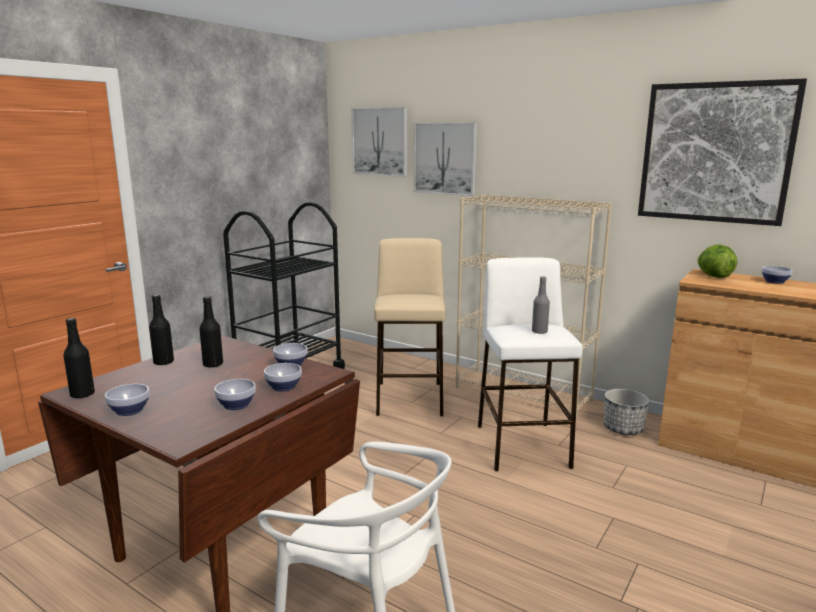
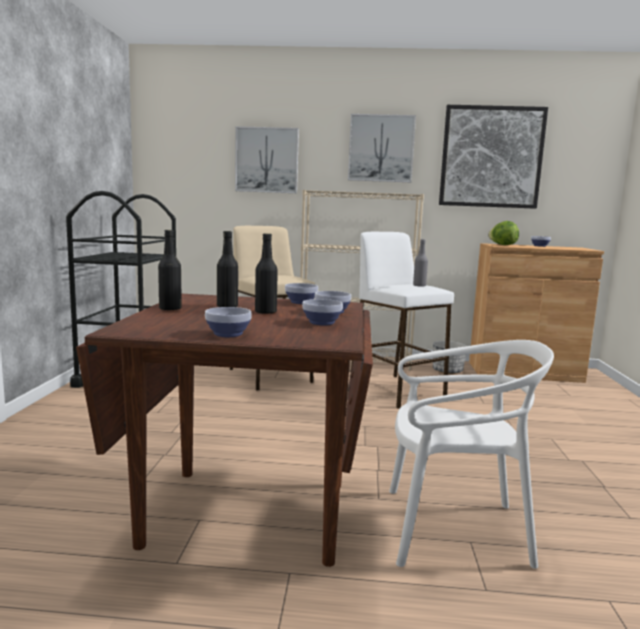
camera: 30 degrees left, 5 degrees down
(82, 394) = (140, 331): black bottle -> black bottle (265, 312)
(380, 141) = (195, 144): picture -> picture (381, 148)

